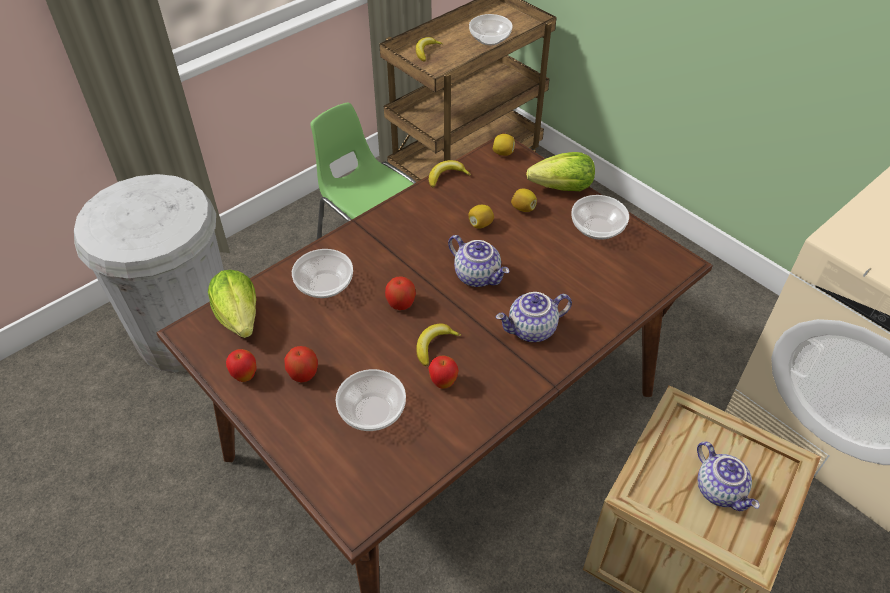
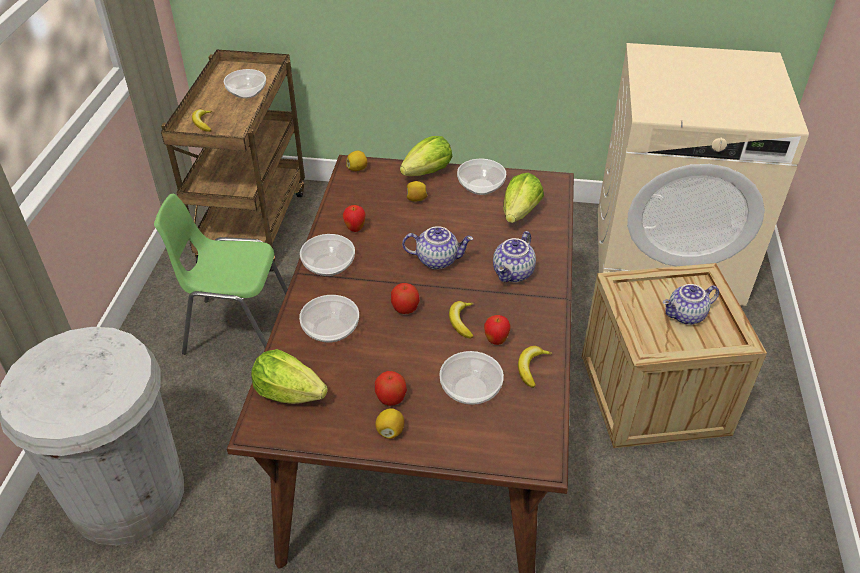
camera: 40 degrees left, 5 degrees down
(245, 376) = (347, 429): apple -> apple (355, 229)
(383, 228) = (328, 265): none -> bowl
(446, 176) = (334, 205): banana -> banana (531, 368)
(480, 224) = (398, 225): lemon -> lemon (390, 431)
(606, 275) = (520, 213): none -> lettuce
(720, 490) = (686, 316): teapot -> teapot turned 135 degrees clockwise

